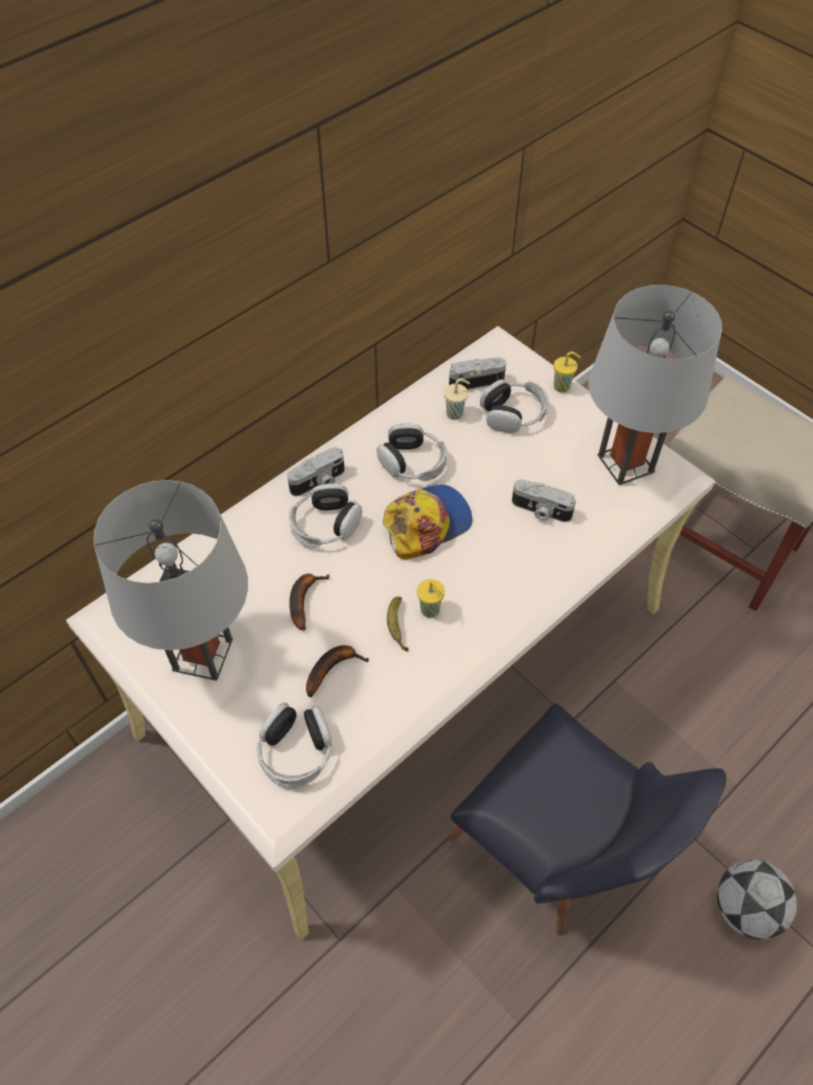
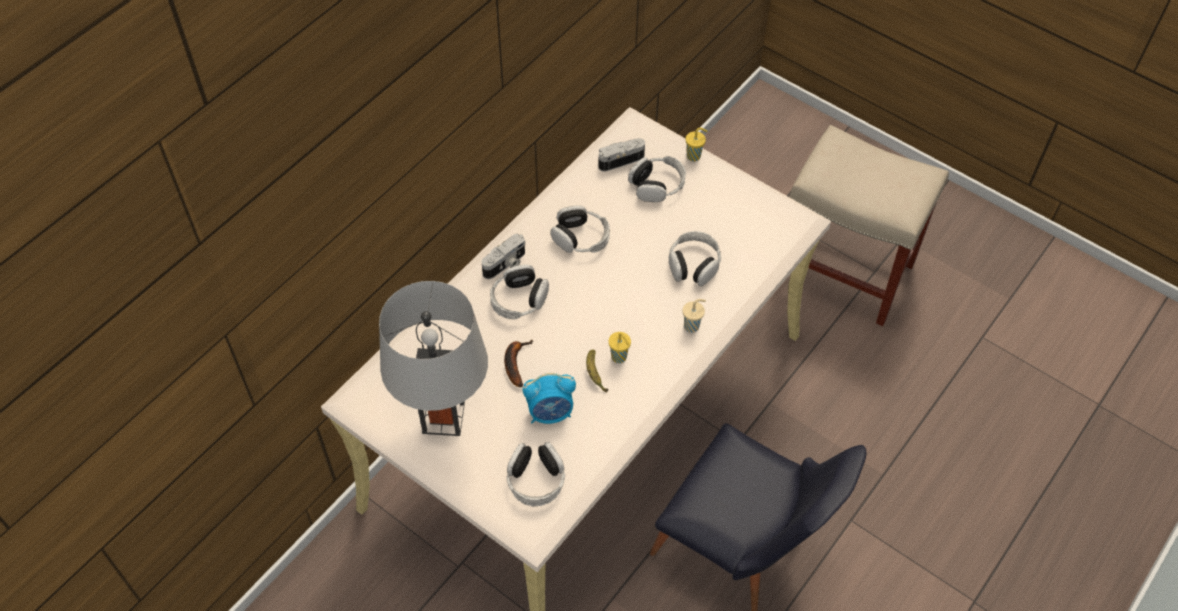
camera: 10 degrees left, 0 degrees up
(332, 668) = (550, 413): banana -> alarm clock
(426, 523) = (602, 287): cap -> none
(455, 413) = (608, 191): beige cup -> beige cup (692, 326)
(540, 511) = (693, 265): camera -> headphones
(625, 463) = (756, 216): grey table lamp -> none
(745, 908) = (902, 570): football -> none

